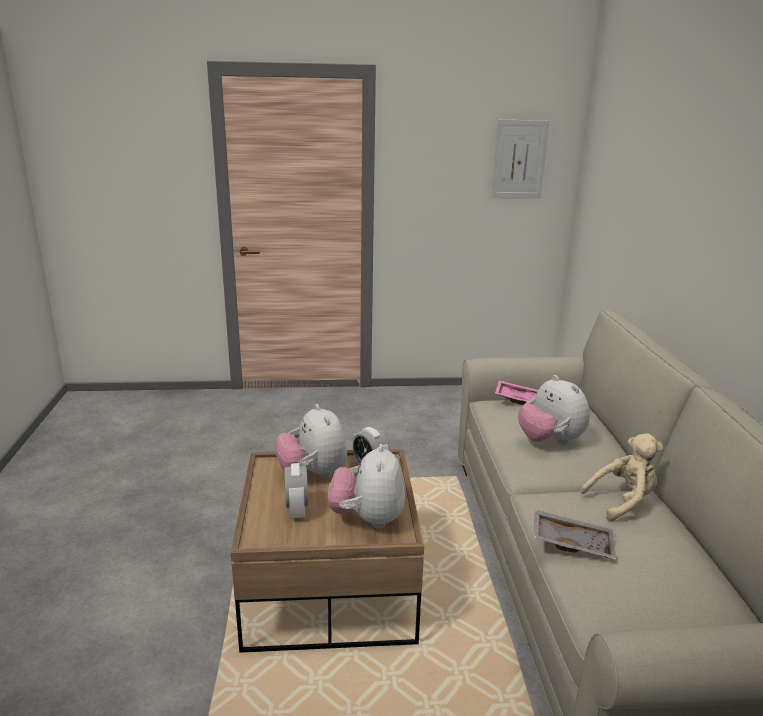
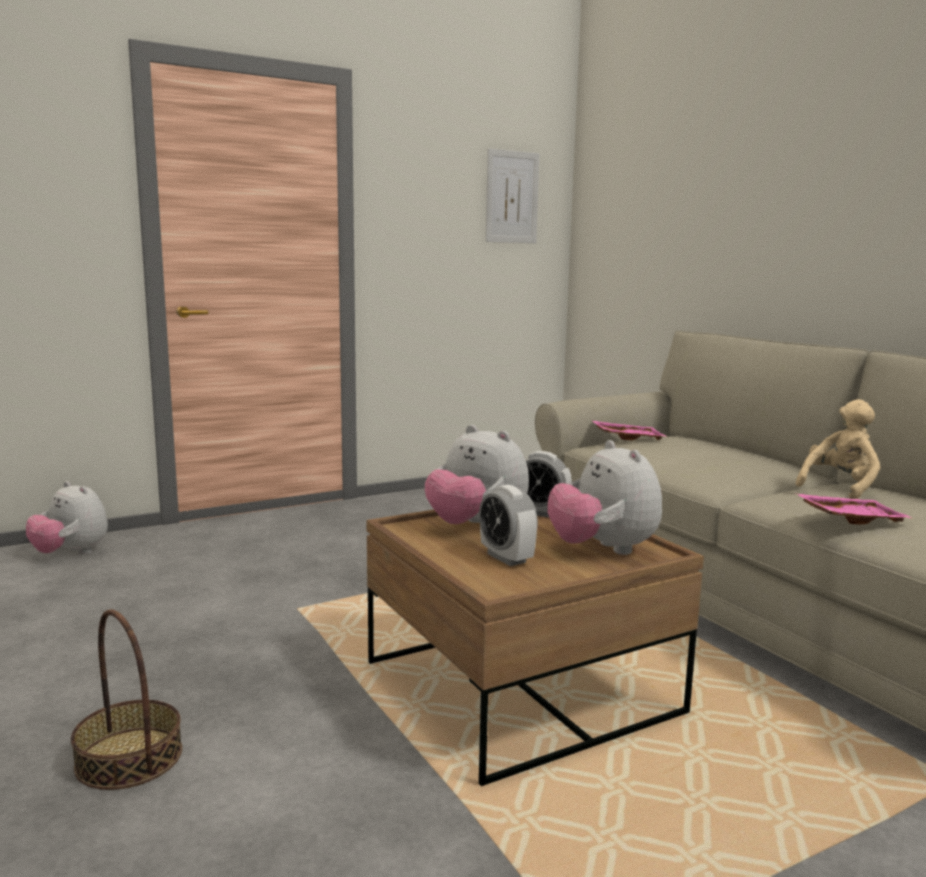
camera: 25 degrees left, 10 degrees down
(88, 567) = (128, 758): none -> basket
(550, 441) = (703, 460): plush toy -> plush toy (71, 553)
(572, 542) = (850, 519): grey tray -> pink tray

